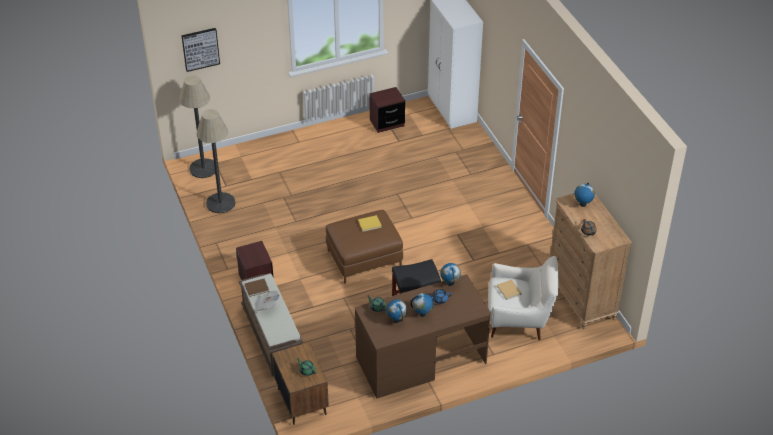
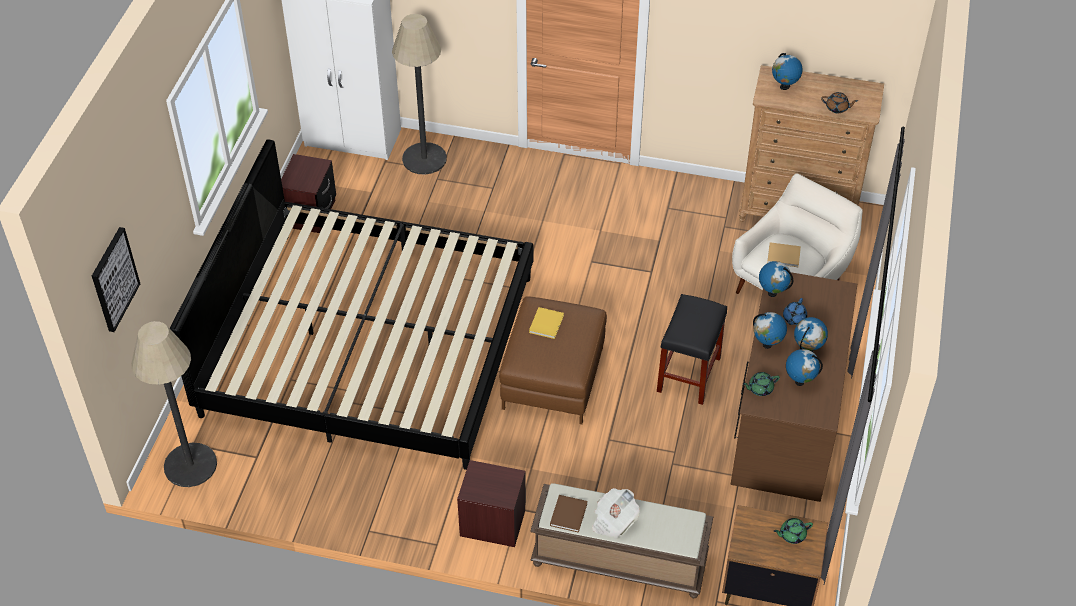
camera: 55 degrees left, 5 degrees up
(220, 203) = (288, 482): floor lamp -> floor lamp (424, 159)
(324, 185) = (369, 344): none -> bed
(411, 297) = (767, 344): none -> globe

